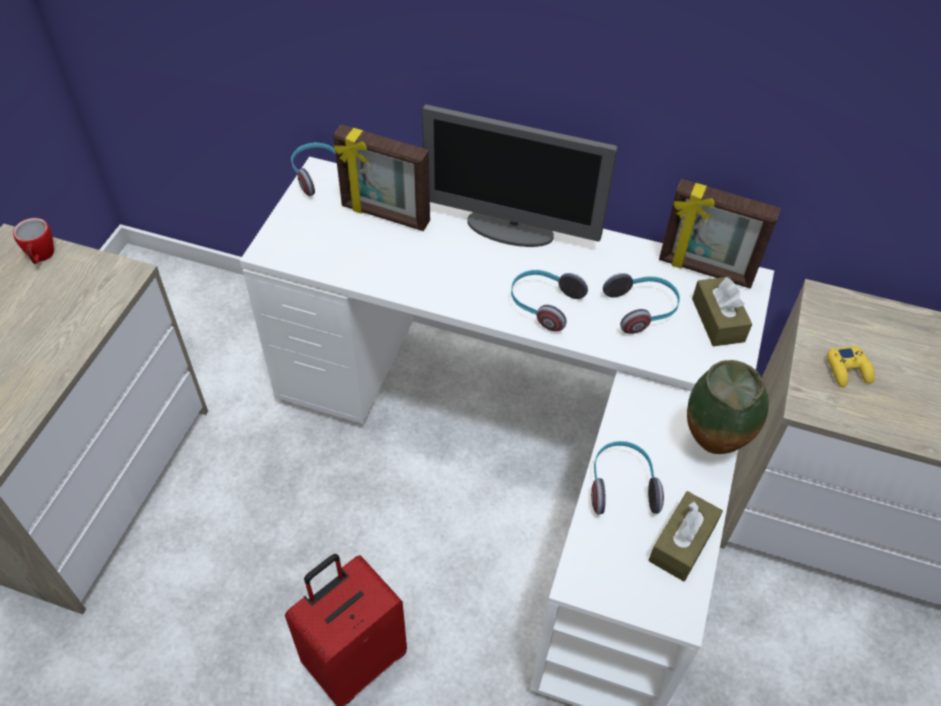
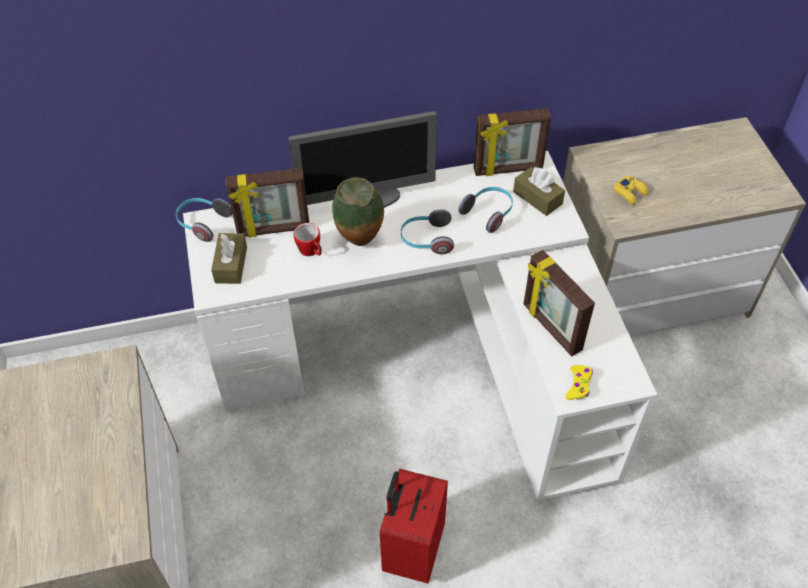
camera: 30 degrees left, 0 degrees up
(41, 257) = (37, 382): mug -> mug (311, 252)
(603, 575) = (578, 385): none -> yellow game controller
(621, 485) = (551, 328): headphones -> picture frame
(682, 543) = (607, 343): brown tissue box -> brown tissue box (231, 265)
(711, 448) = (584, 279): vase -> vase (360, 243)

